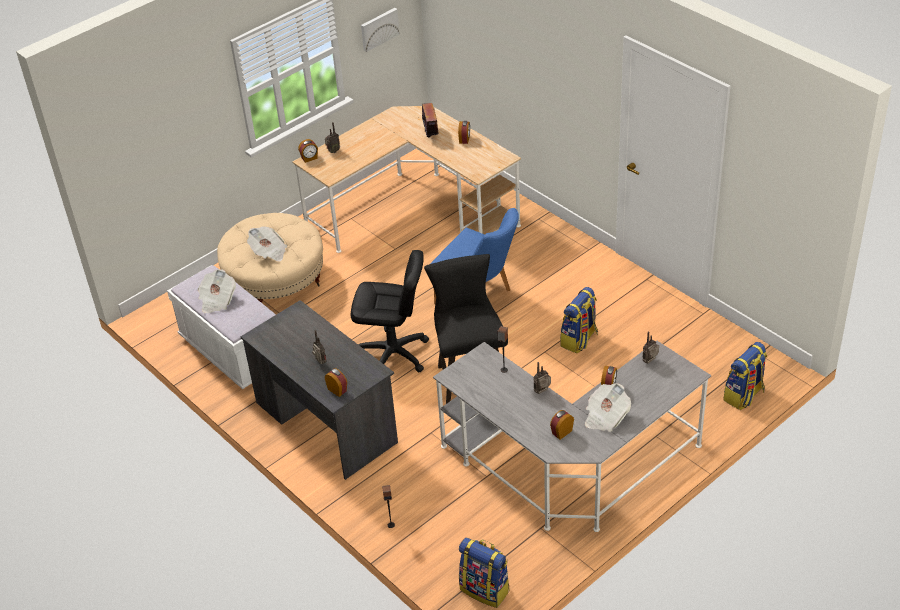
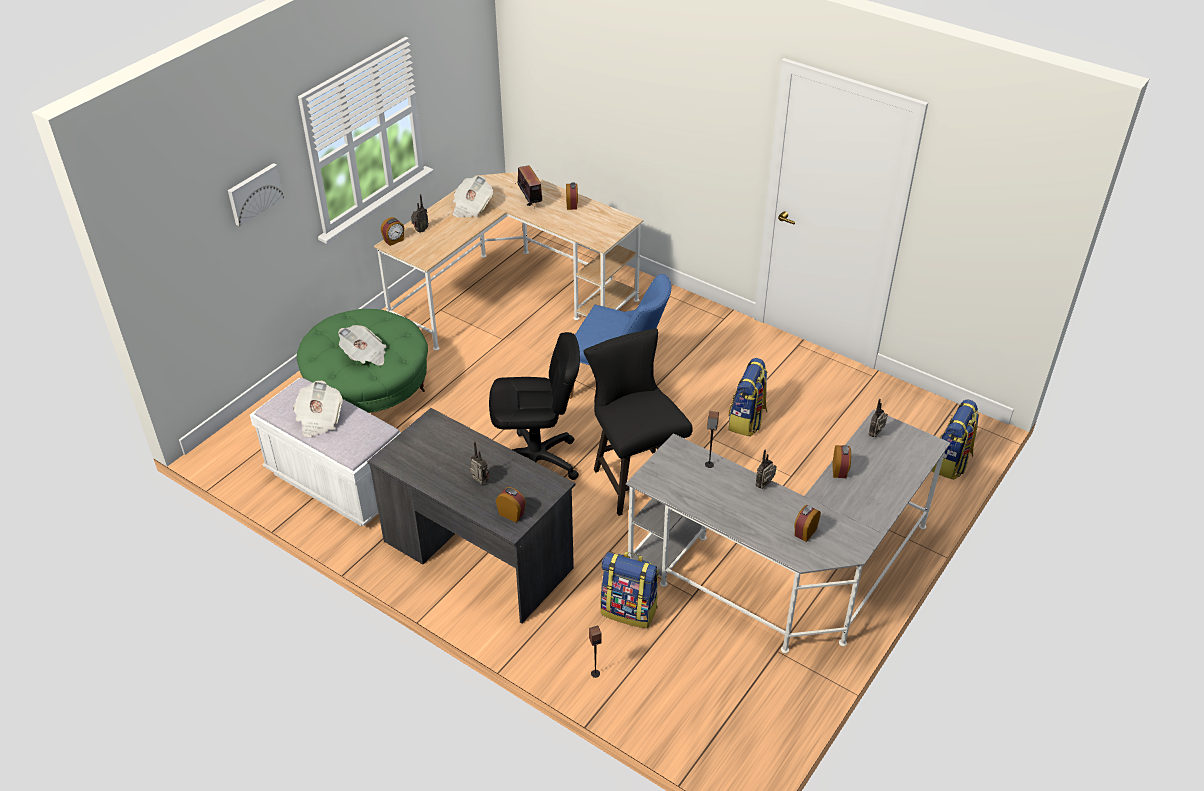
camera: 15 degrees left, 0 degrees up
(276, 280) = (369, 390): beige ottoman -> green ottoman
(379, 29) = (457, 83): picture -> picture (254, 193)
(485, 589) = (736, 739): backpack -> backpack (629, 610)
(605, 416) = (849, 506): newspaper -> newspaper (471, 207)

